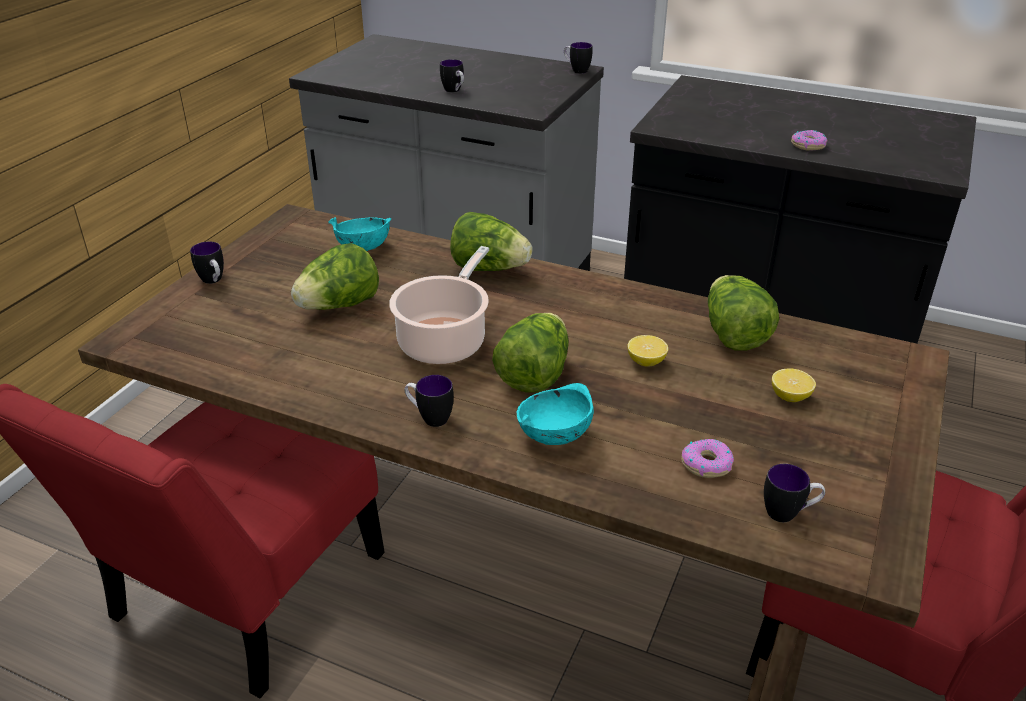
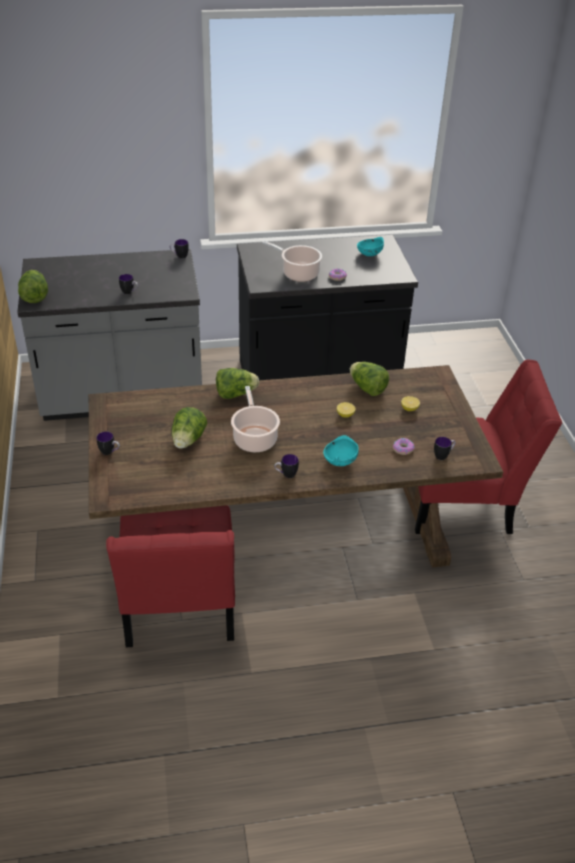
camera: 35 degrees left, 5 degrees up
(363, 247) = (162, 405): turquoise bowl -> turquoise bowl (369, 254)
(534, 375) = (307, 439): lettuce -> lettuce (34, 296)
(742, 126) = (298, 273): none -> cooking pot

